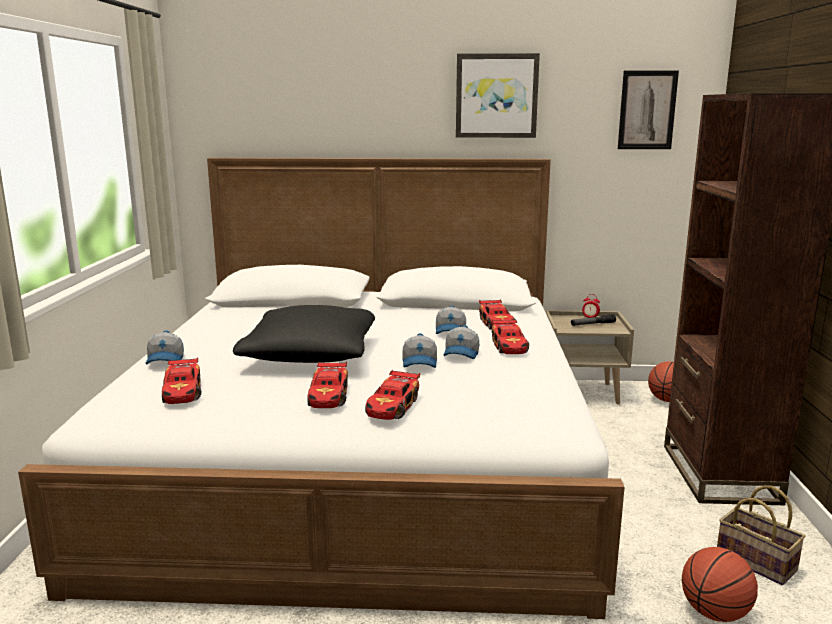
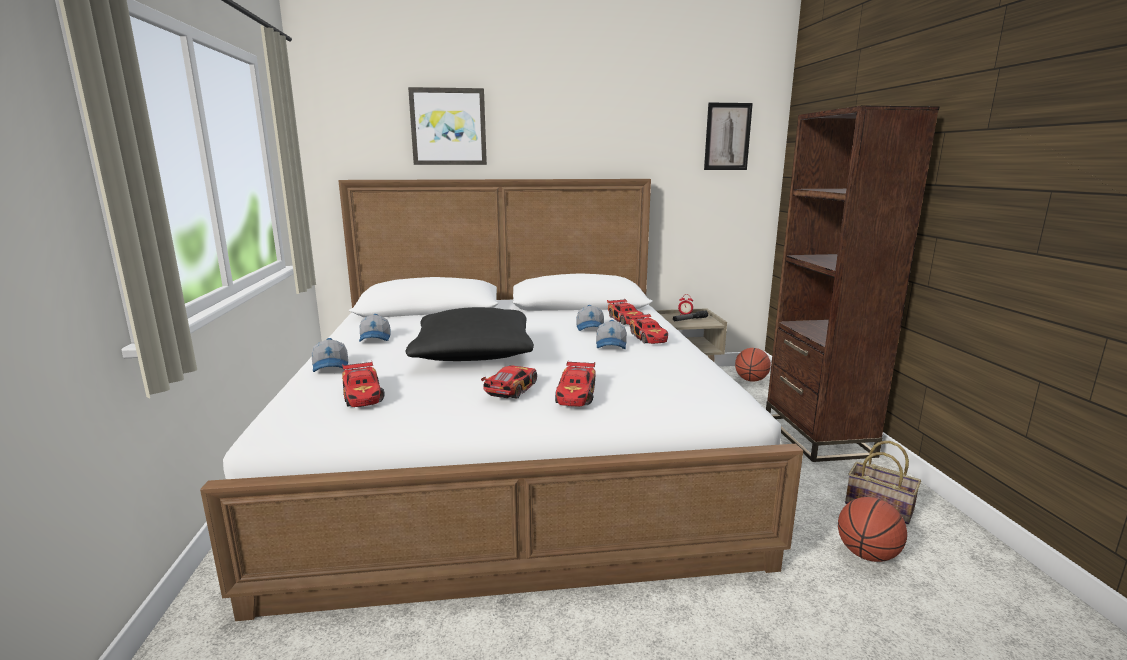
camera: 10 degrees left, 0 degrees up
(329, 396) = (511, 389): toy car -> toy car turned 150 degrees counterclockwise
(420, 363) = (579, 355): cap -> cap (376, 338)
(496, 96) = (603, 123): picture -> picture (448, 127)

